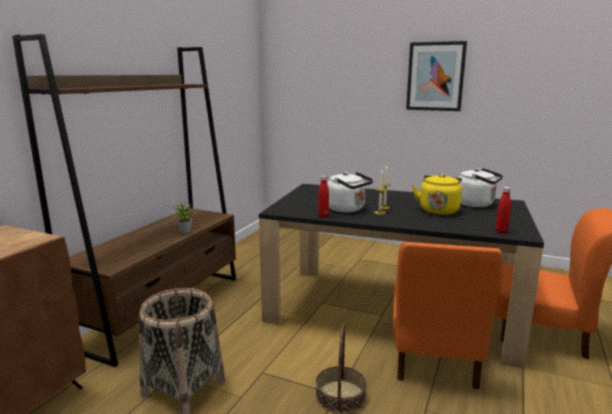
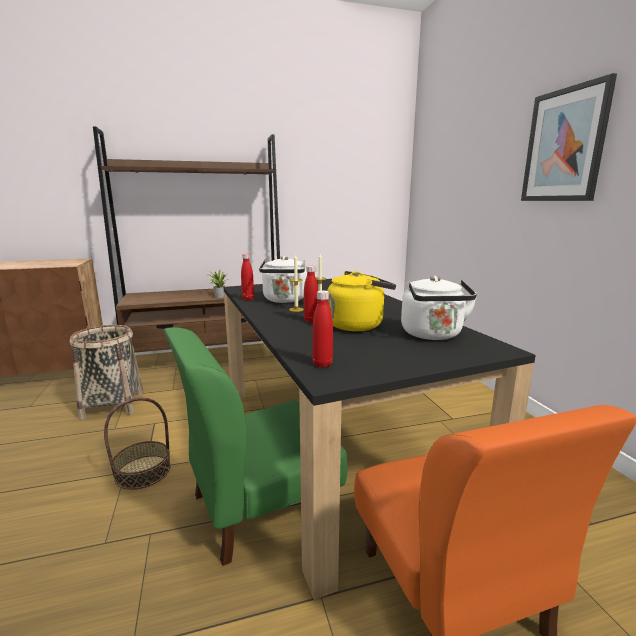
camera: 50 degrees right, 0 degrees up
(413, 215) = (311, 320): none -> red bottle
(434, 358) = (260, 506): orange chair -> green chair

